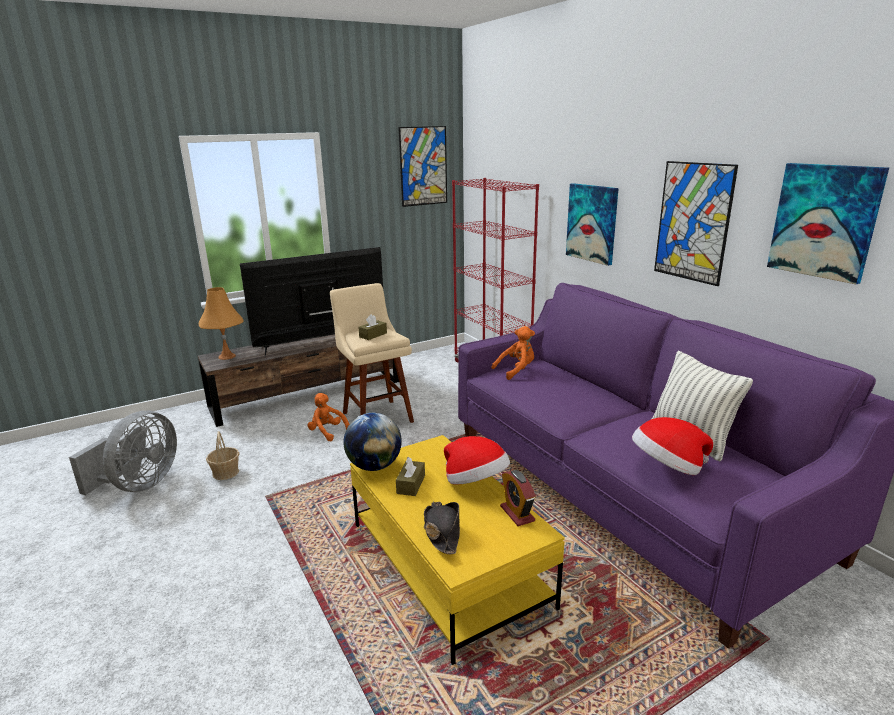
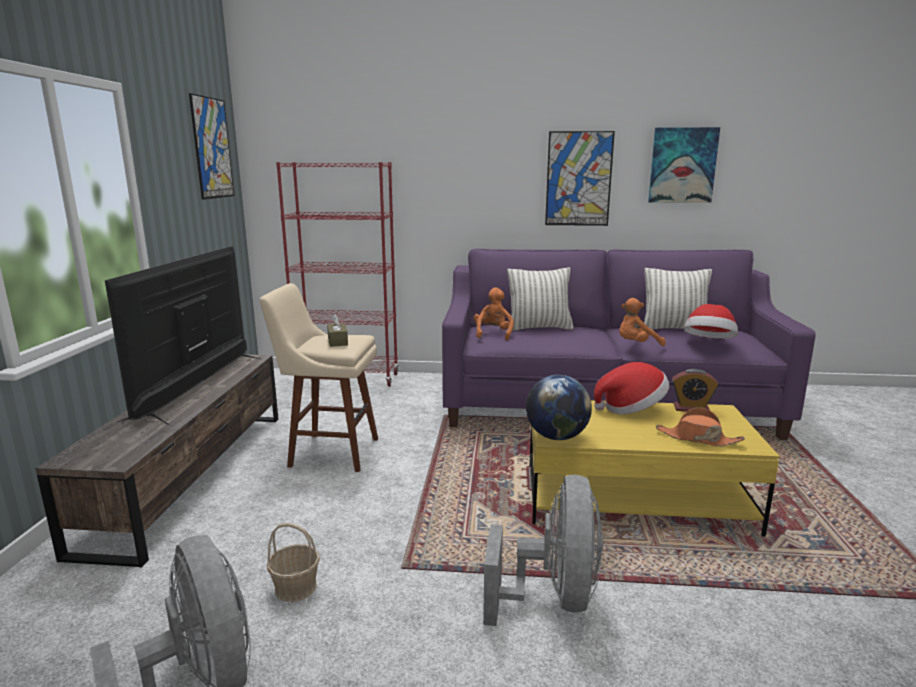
camera: 55 degrees left, 5 degrees down
(227, 356) = (102, 447): orange table lamp -> none
(273, 565) = (553, 597): none -> grey fan
(327, 432) = (315, 488): orange plush toy -> orange plush toy (636, 345)
(411, 484) = (609, 431): brown tissue box -> none
(442, 531) = (697, 438): black hat -> orange hat
(568, 380) = (539, 328): none -> pillow
(592, 223) = (466, 194): picture -> none

